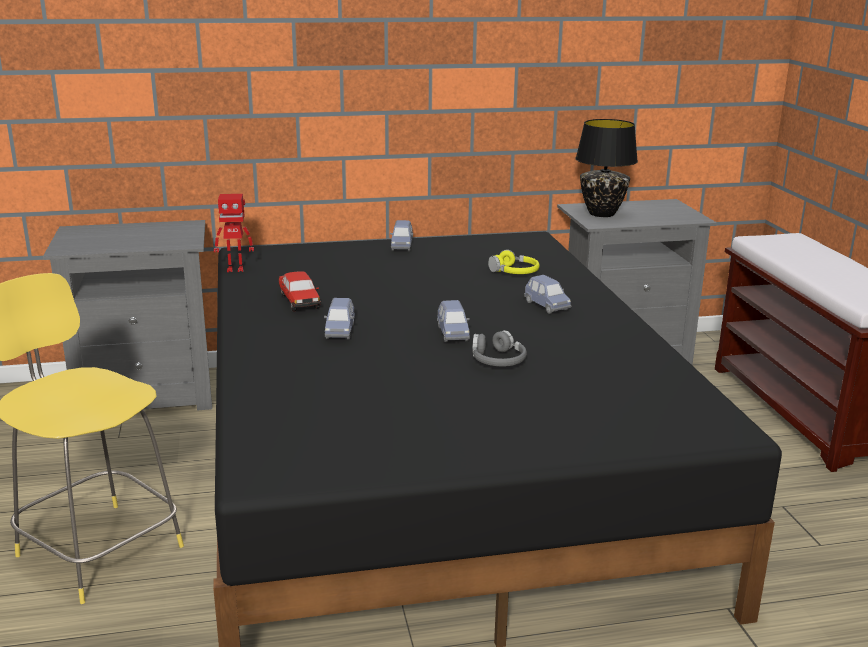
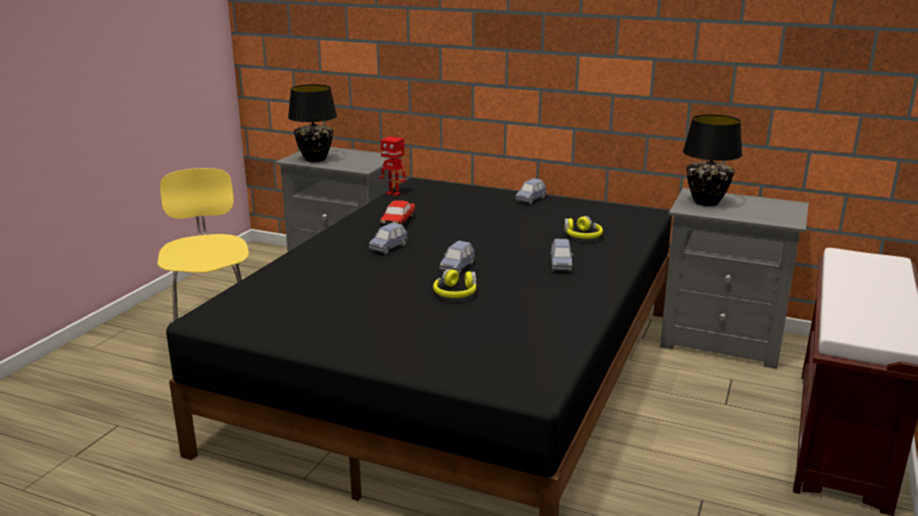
camera: 35 degrees right, 0 degrees up
(98, 243) = (315, 159): none -> black table lamp
(497, 360) = (455, 293): grey headphones -> yellow headphones

